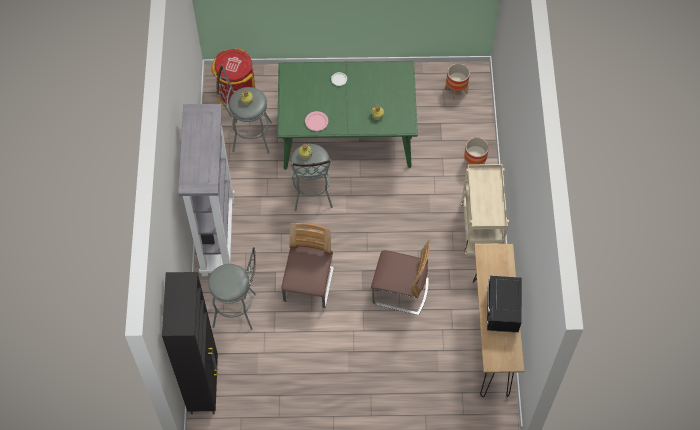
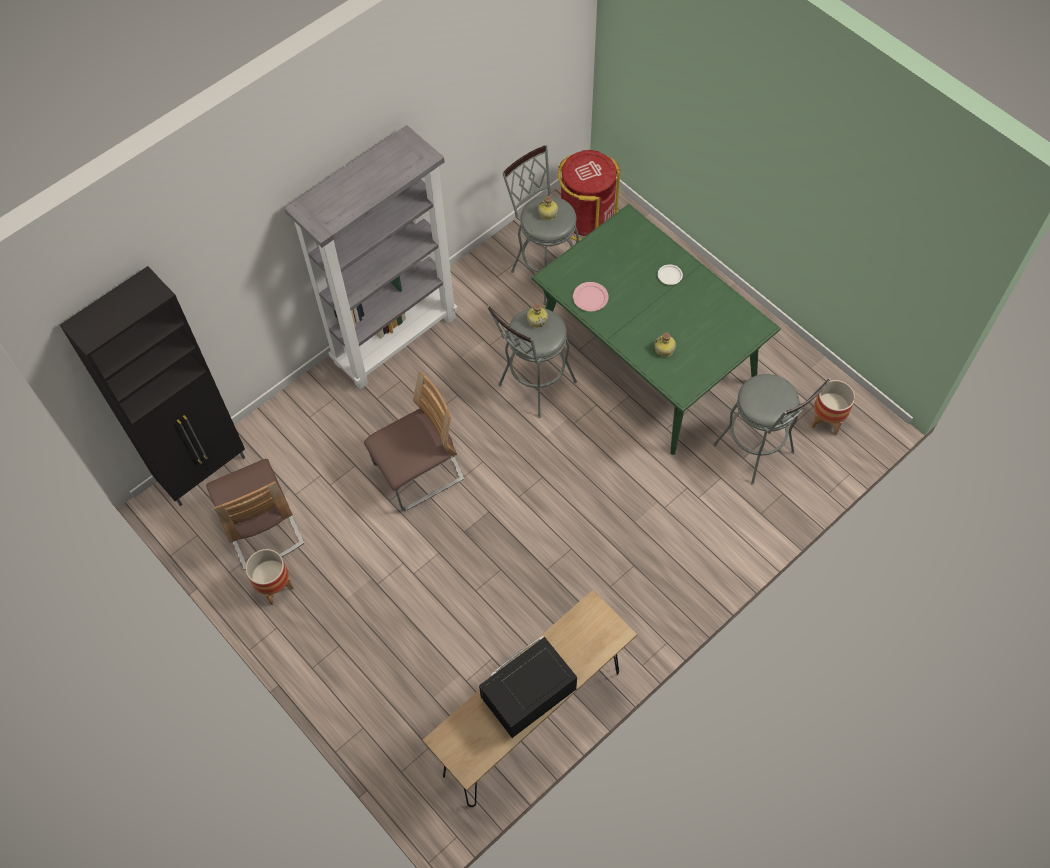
camera: 50 degrees right, 0 degrees up
(239, 311) = (324, 430): grey stool -> grey stool (758, 453)
(400, 291) = (500, 572): chair -> chair (262, 527)
(474, 164) = (748, 518): planter -> planter (274, 587)
(481, 230) = (667, 597): beige cart -> none

